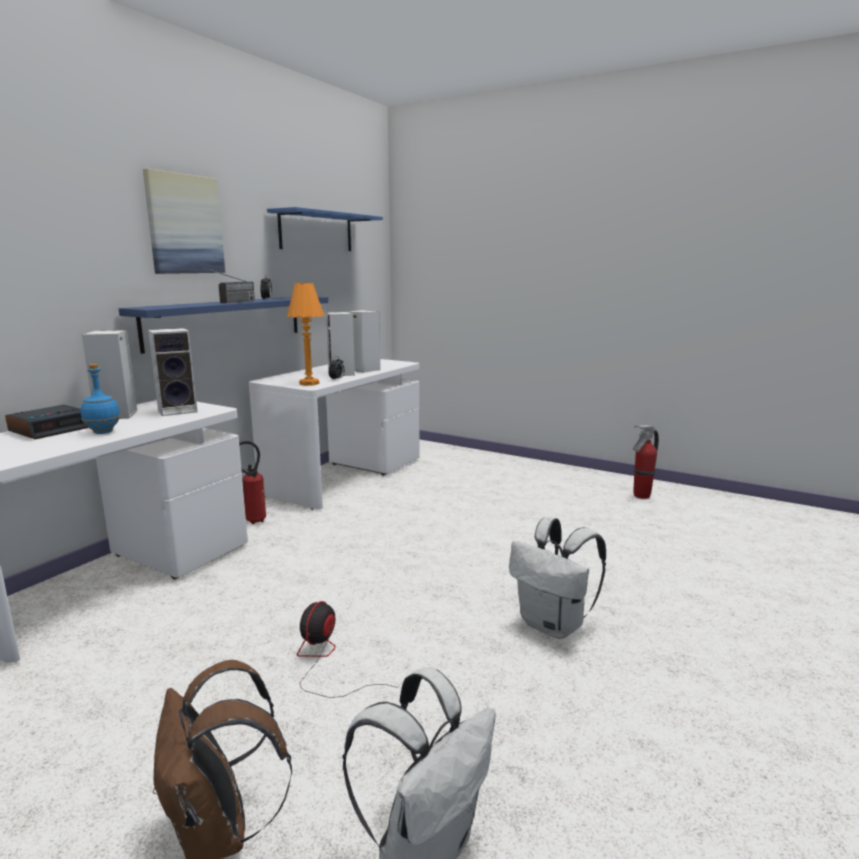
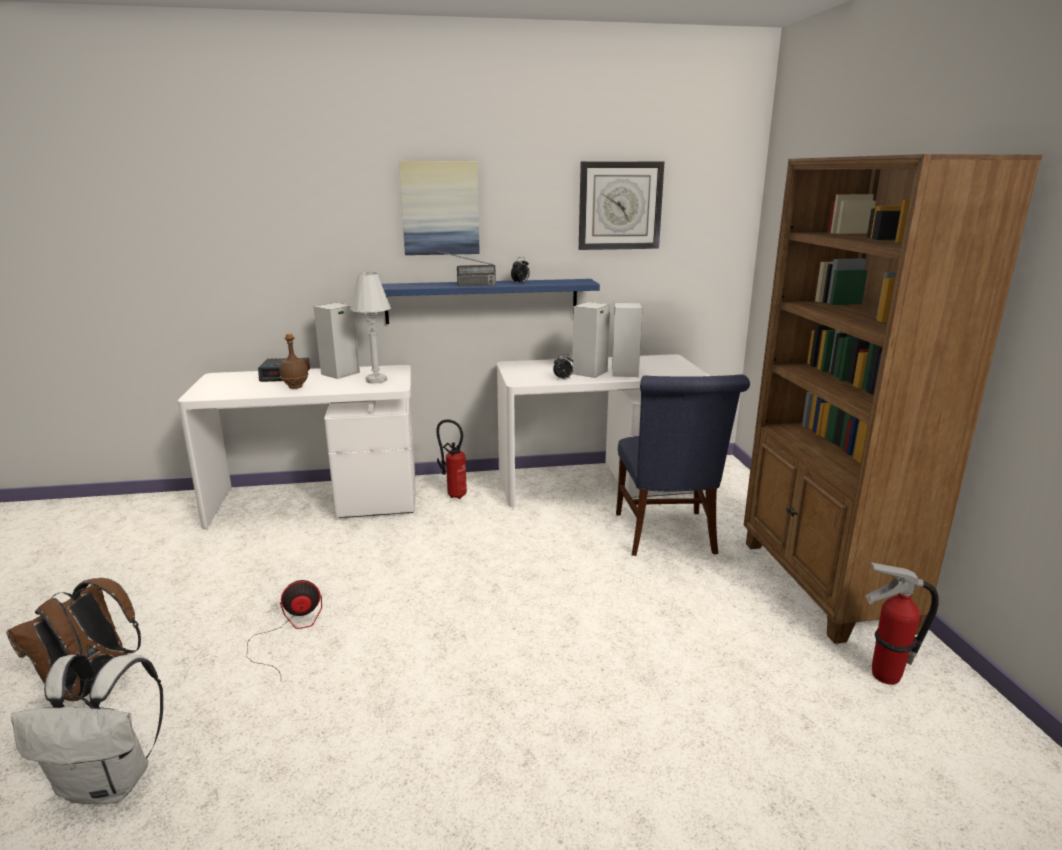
camera: 50 degrees right, 5 degrees up
(103, 432) = (295, 387): blue bottle -> brown bottle
(179, 410) = (376, 380): speaker -> white table lamp
(309, 383) = (529, 377): orange table lamp -> none
(316, 232) = (620, 206): blue shelf -> wall clock
(447, 484) = (667, 536): none -> blue chair
(553, 625) = (454, 729): white backpack -> none
(555, 474) = (823, 585): none -> brown bookcase

